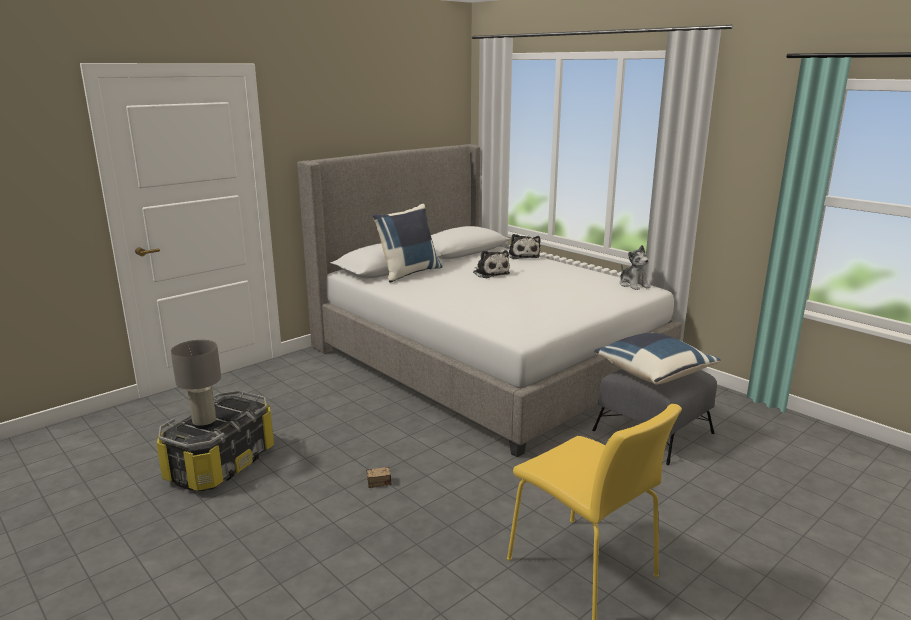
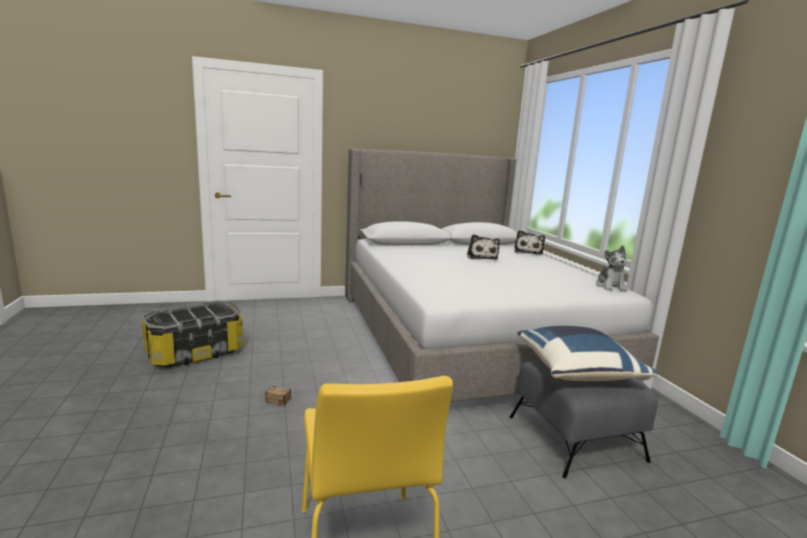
camera: 25 degrees right, 5 degrees down
(205, 423) = (181, 316): grey table lamp -> none
(409, 273) = (415, 246): blue pillow -> none

